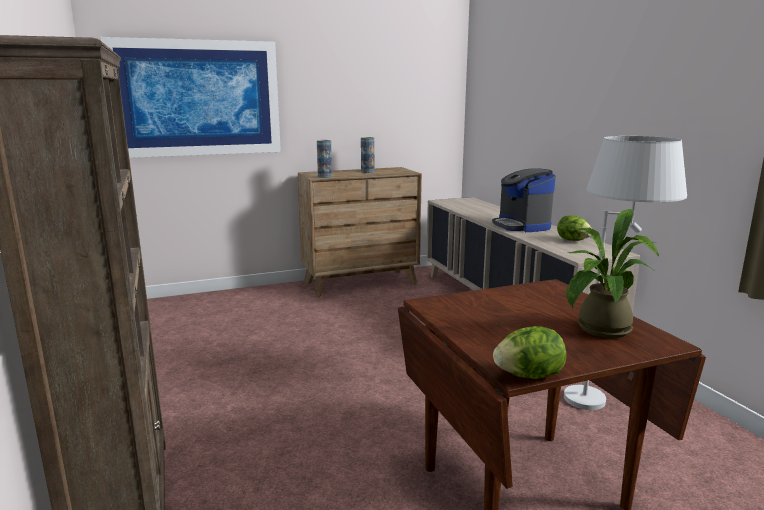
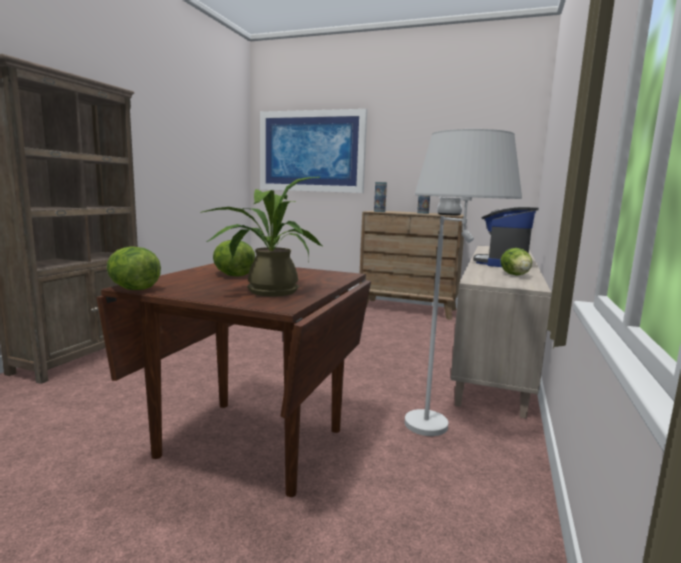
camera: 40 degrees right, 5 degrees down
(398, 171) = (448, 214): none -> cooking pot
(504, 321) = (233, 275): none -> lettuce

